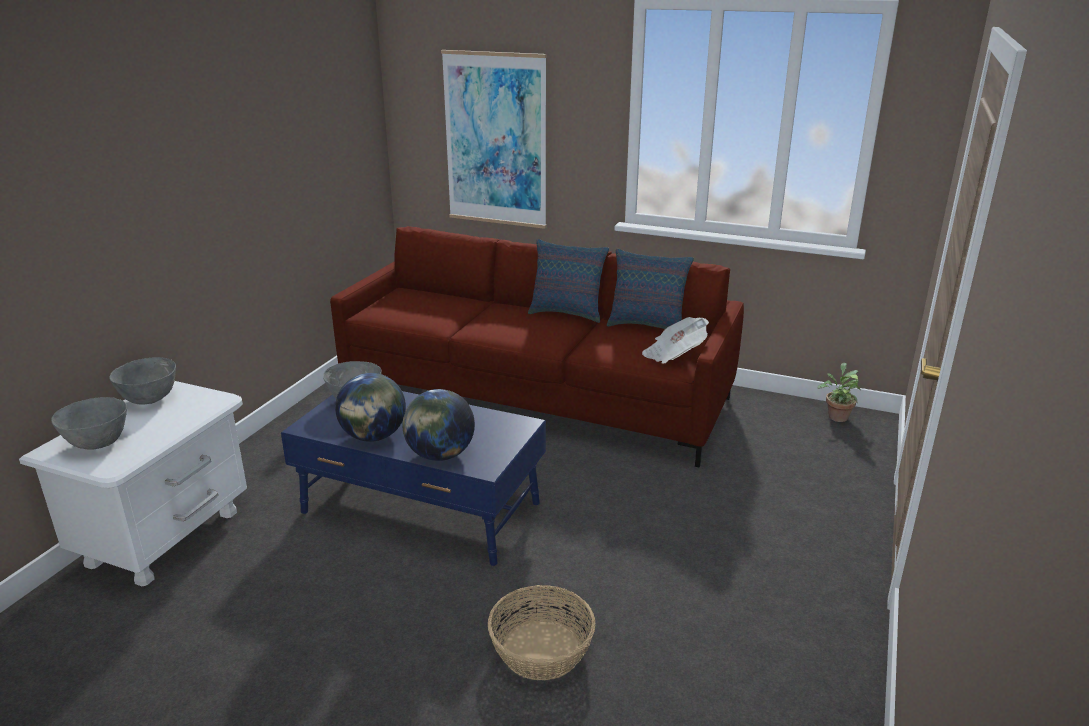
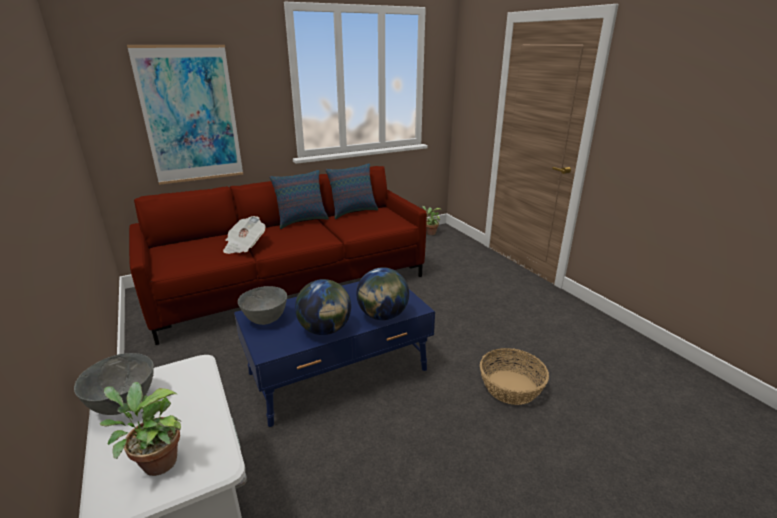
camera: 50 degrees left, 0 degrees up
(98, 444) = (155, 462): grey bowl -> potted plant
(674, 355) = (393, 219): newspaper -> newspaper (244, 246)

